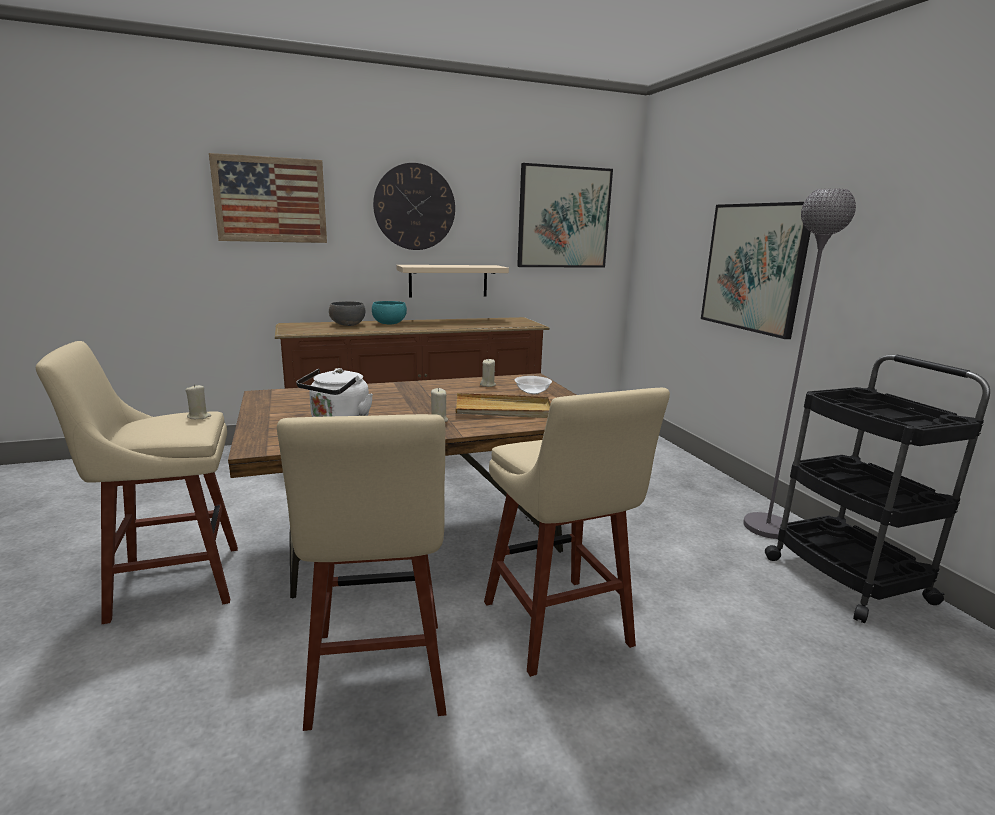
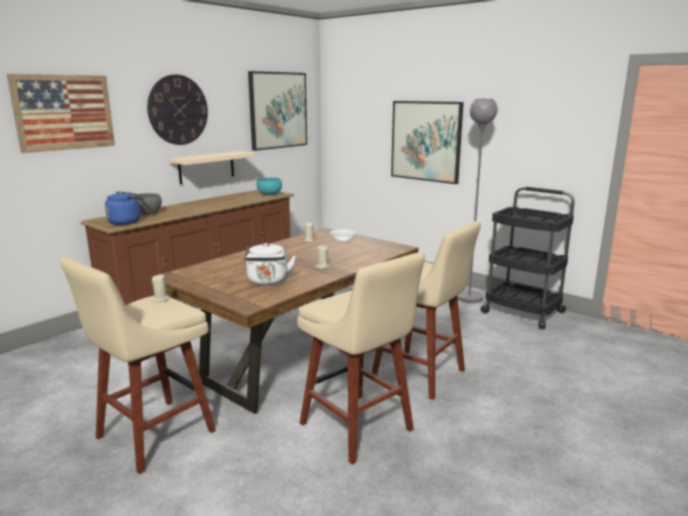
camera: 30 degrees left, 0 degrees up
(309, 329) = (126, 222): none -> blue kettle
(389, 323) = (177, 207): turquoise bowl -> turquoise bowl (269, 194)
(503, 410) = (347, 253): beige tray -> none

